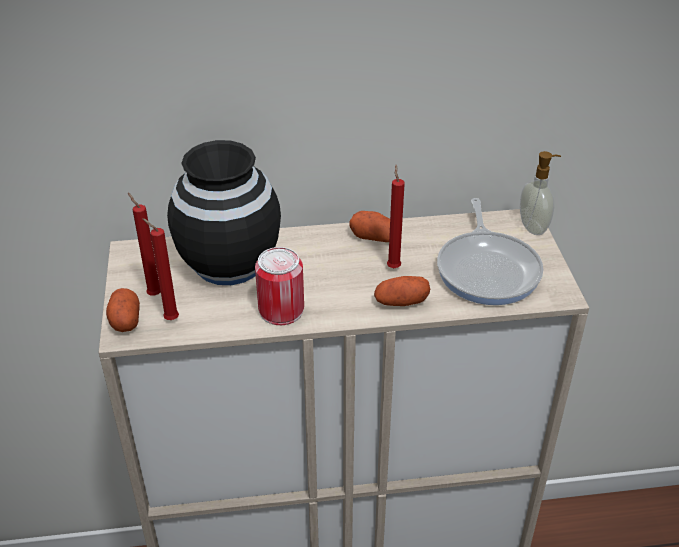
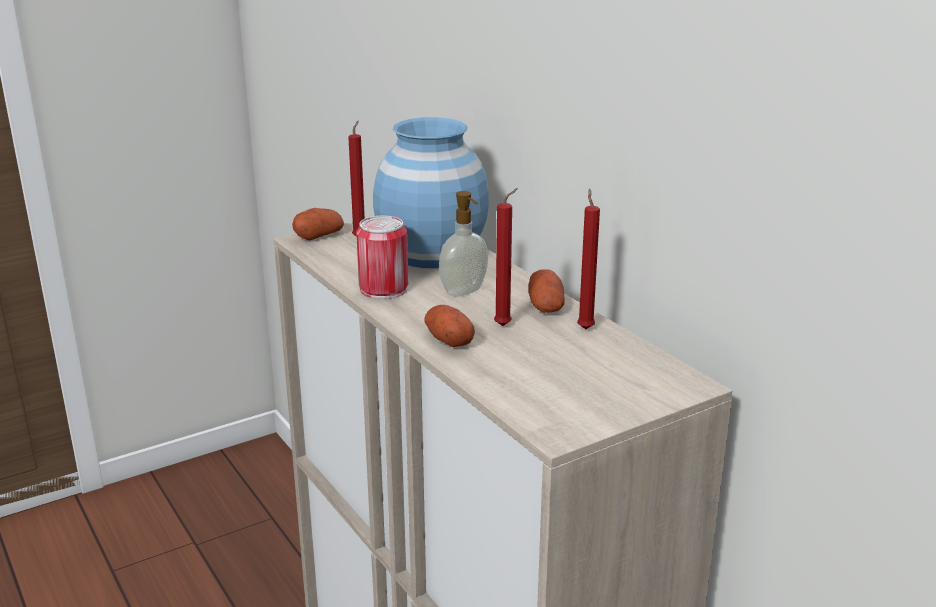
camera: 65 degrees right, 15 degrees down
(169, 319) = (333, 250): red candle -> red candle (585, 328)
(229, 262) = (432, 254): black vase -> blue vase
(488, 269) = (557, 378): frying pan -> none
(534, 227) = (682, 393): soap dispenser -> soap dispenser (464, 292)

